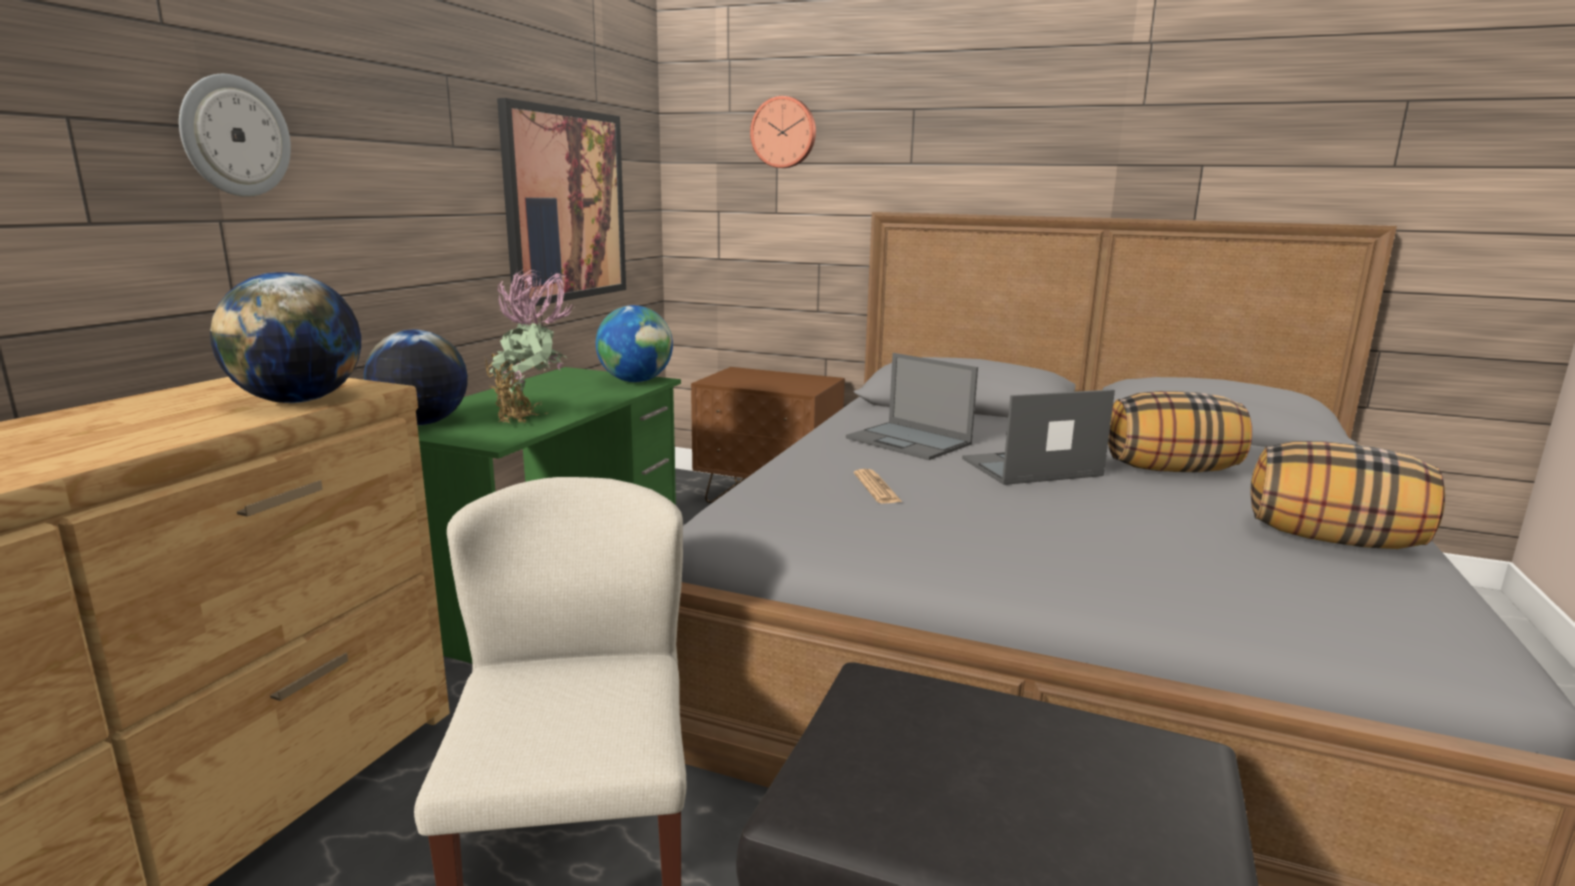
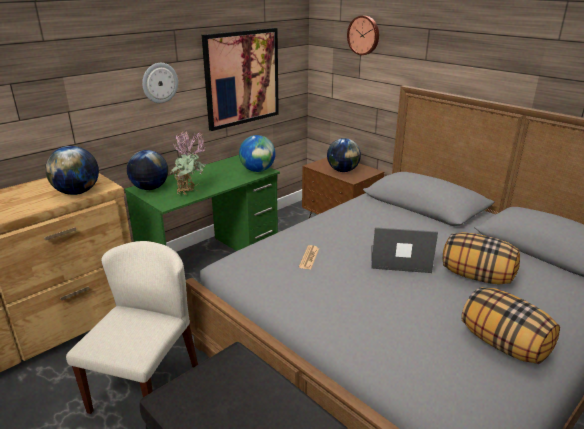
camera: 25 degrees right, 10 degrees up
(234, 136) = (72, 78): wall clock -> wall clock (159, 83)
(773, 382) = (343, 170): none -> globe
(910, 441) = (359, 229): laptop -> none

